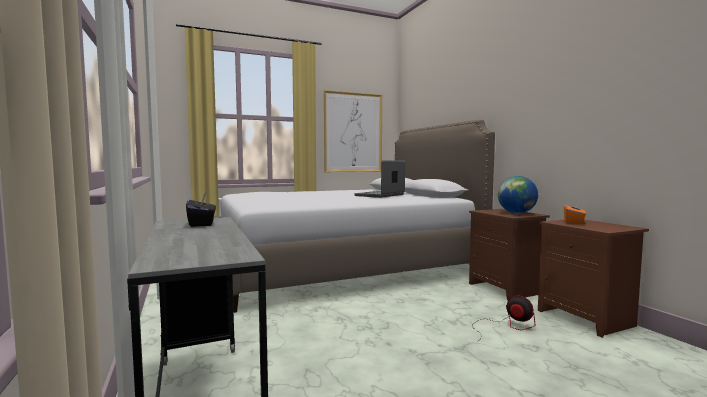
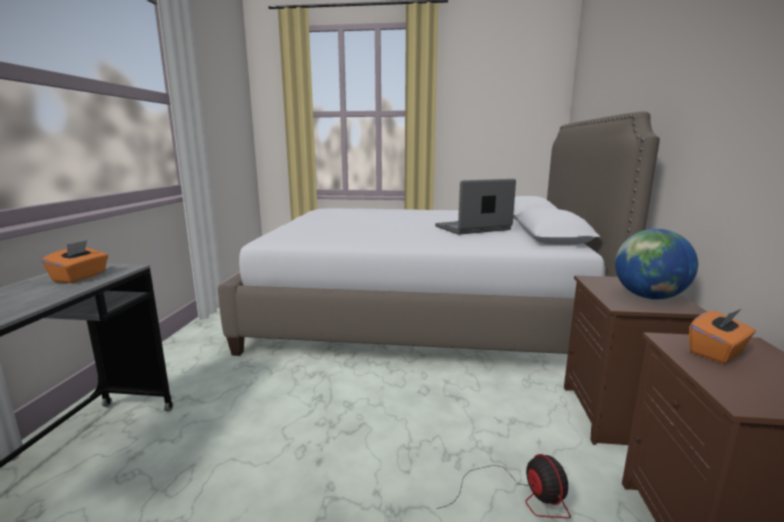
camera: 30 degrees right, 10 degrees up
(202, 224) = (80, 277): black tissue box -> orange tissue box
(353, 132) = (494, 128): picture -> none

